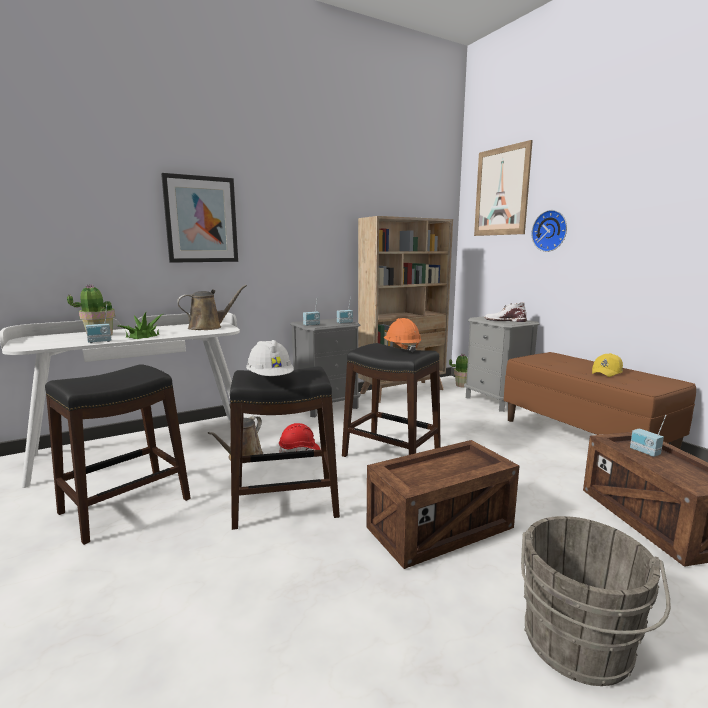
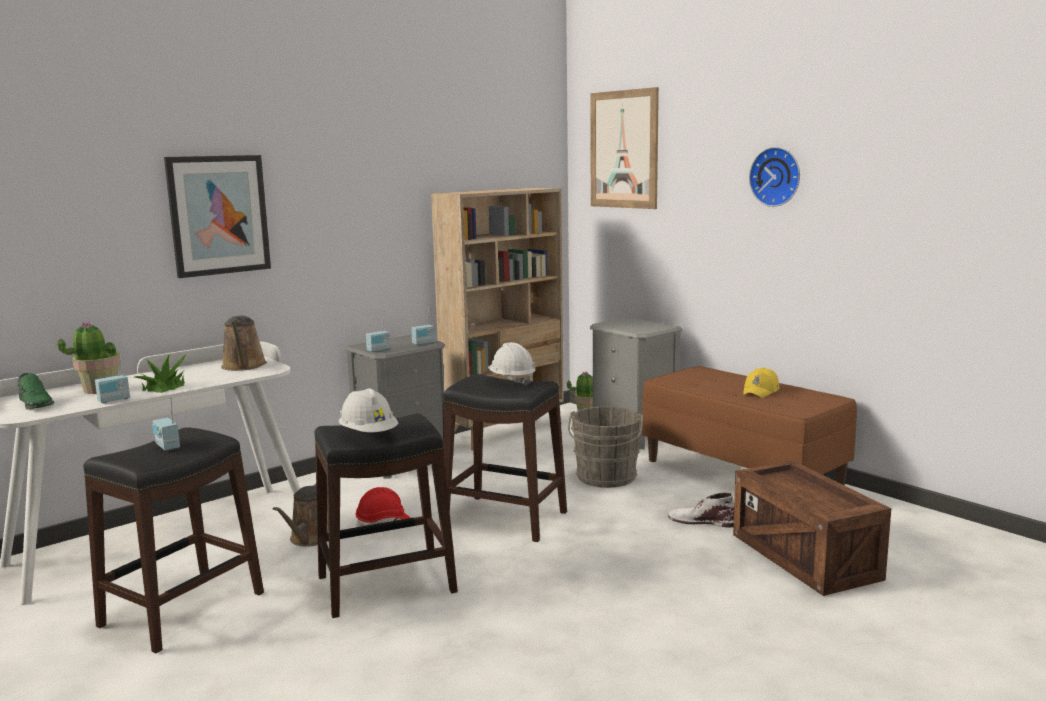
camera: 10 degrees left, 0 degrees up
(48, 340) = (36, 403): none -> green shoe
(208, 327) = (243, 366): brown watering can -> brown watering can turned 120 degrees clockwise
(402, 348) = (511, 380): orange hard hat -> white hard hat
(440, 529) = (574, 591): crate -> none
(504, 320) = (638, 326): white boot -> white boot (701, 521)
(550, 231) = (688, 207): wall clock -> wall clock (776, 176)
(577, 648) = (712, 672): grey bucket -> grey bucket (605, 478)
(644, 452) = (790, 483): radio -> radio (166, 447)

